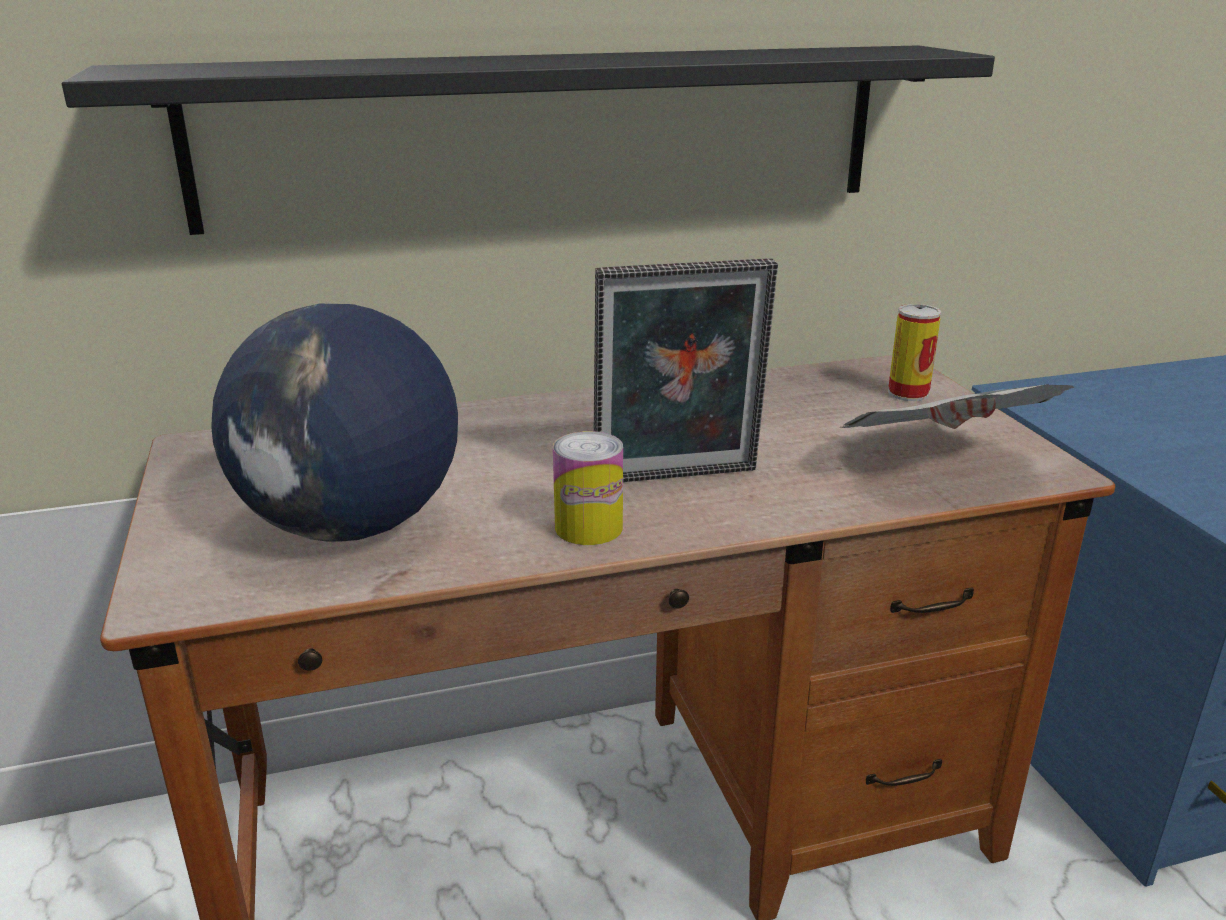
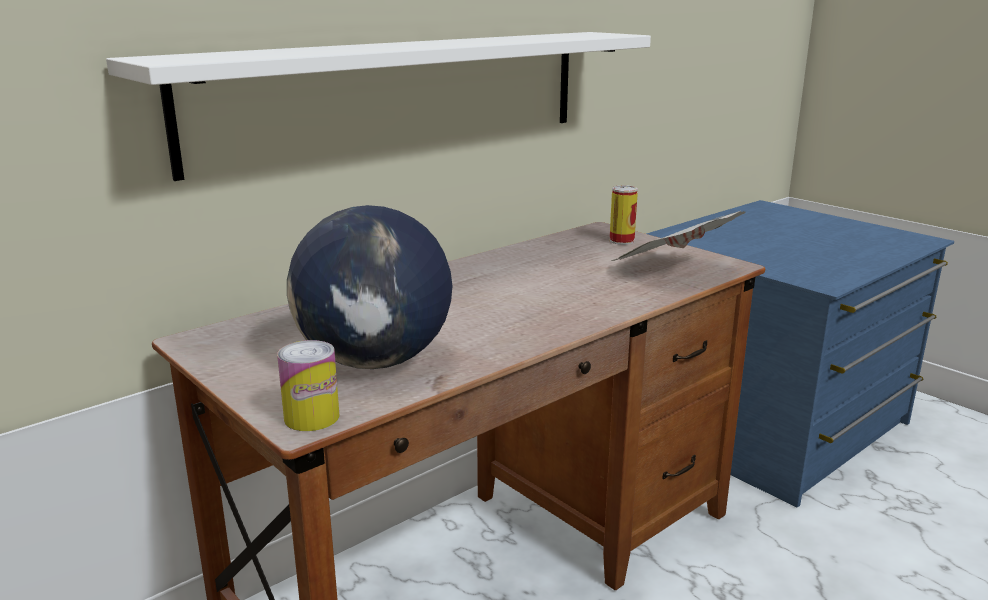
camera: 25 degrees left, 5 degrees down
(549, 135) = (400, 95): black shelf -> white shelf
(588, 527) = (523, 334): can -> can (312, 417)
(677, 479) = (545, 302): picture frame -> none

